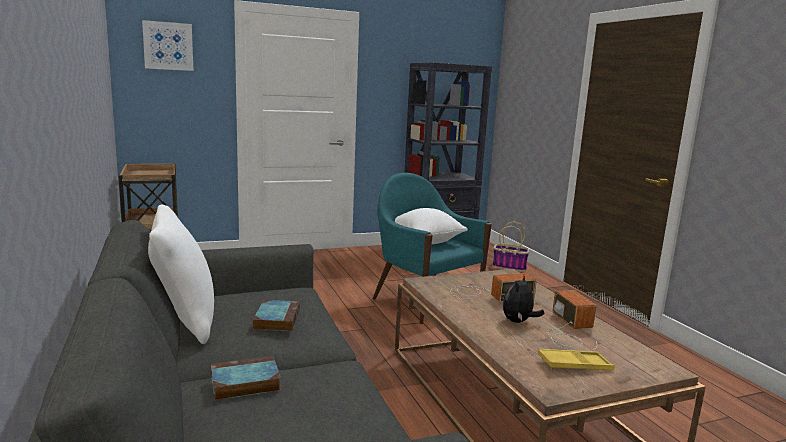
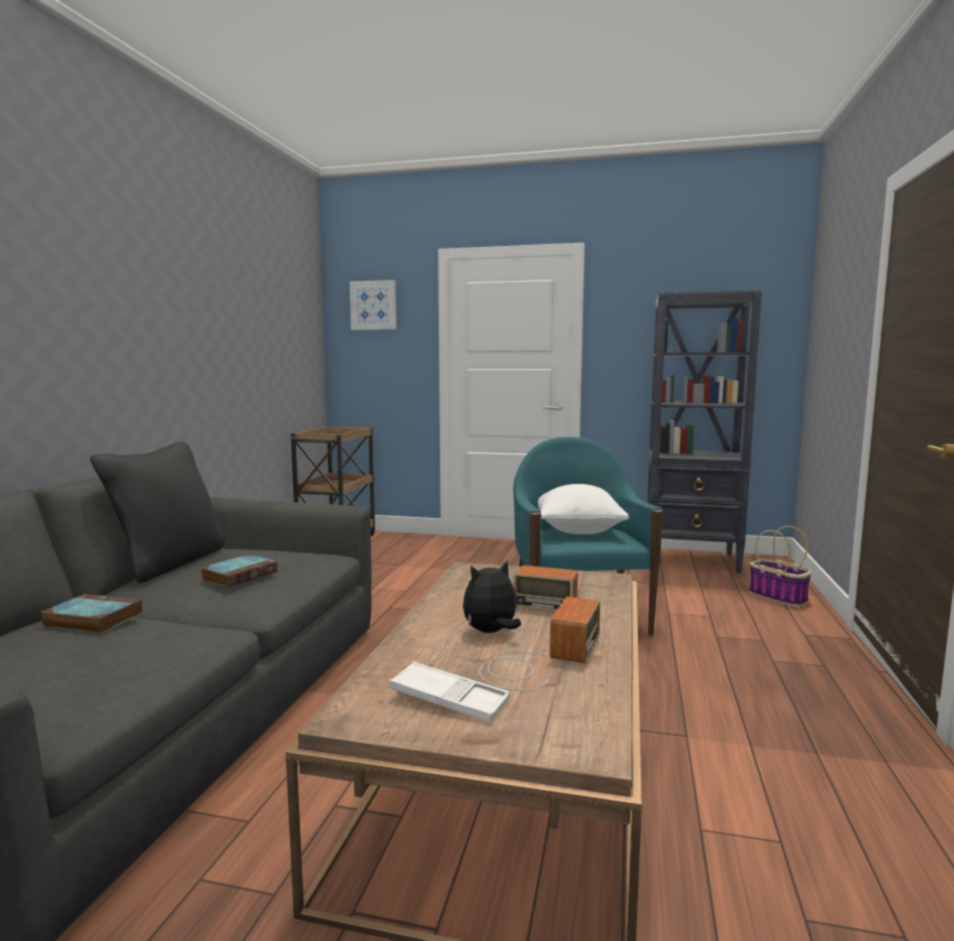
camera: 35 degrees right, 5 degrees down
(184, 321) = (169, 563): white pillow -> black pillow
(574, 365) = (449, 699): yellow tray -> white tray

